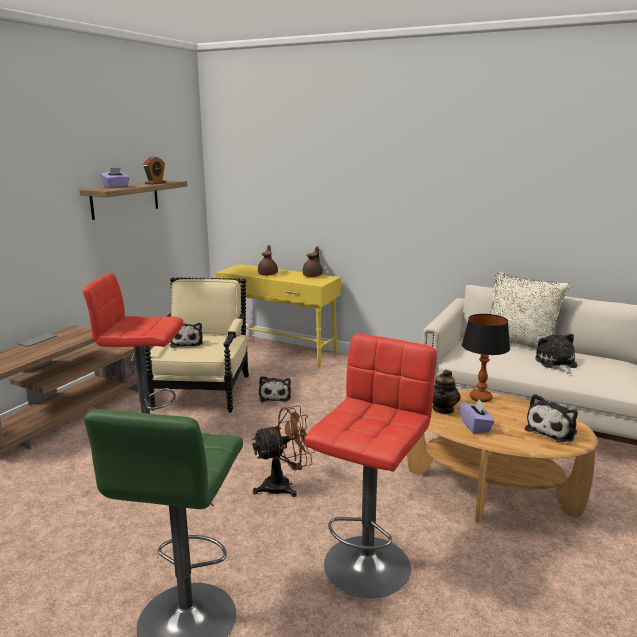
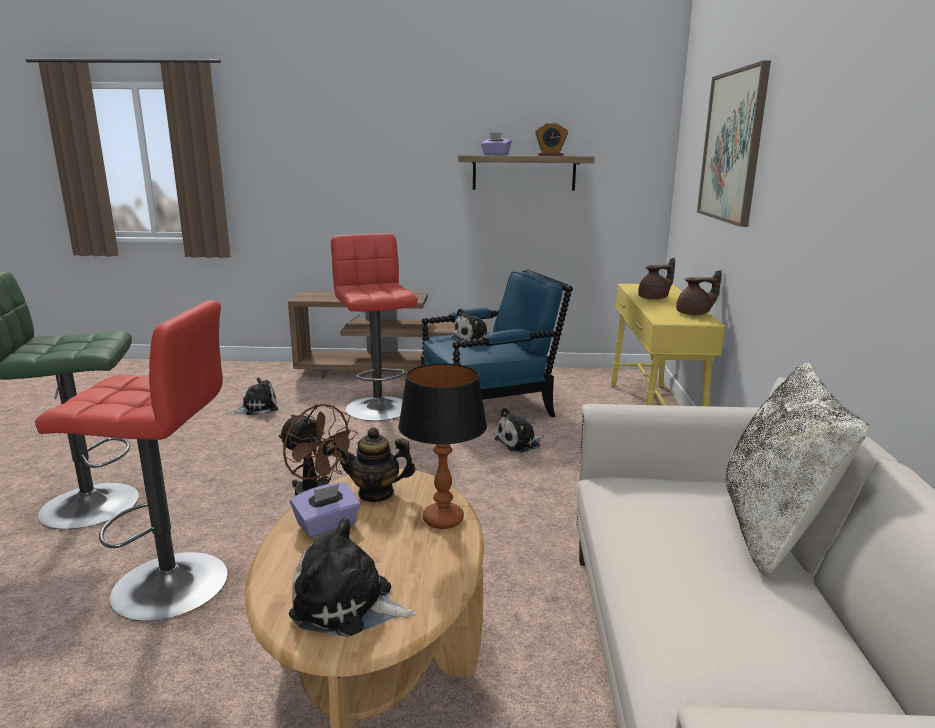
camera: 65 degrees right, 0 degrees up
(203, 390) = (491, 406): beige armchair -> blue armchair
(311, 172) = (732, 146): none -> picture
(556, 363) = (707, 590): plush toy -> plush toy (257, 408)

